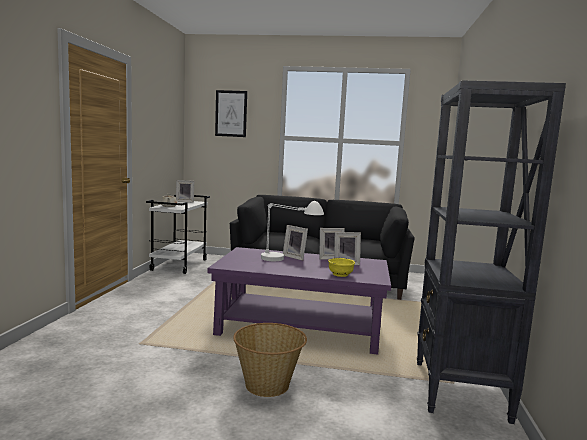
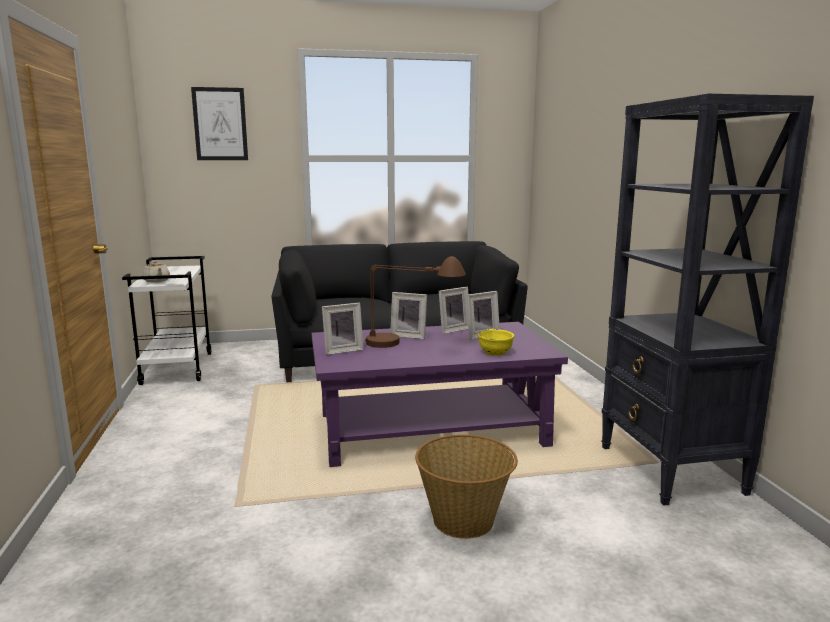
camera: 20 degrees left, 5 degrees up
(185, 201) = (168, 269): picture frame -> picture frame (342, 350)
(288, 262) = (410, 345): white table lamp -> brown table lamp

